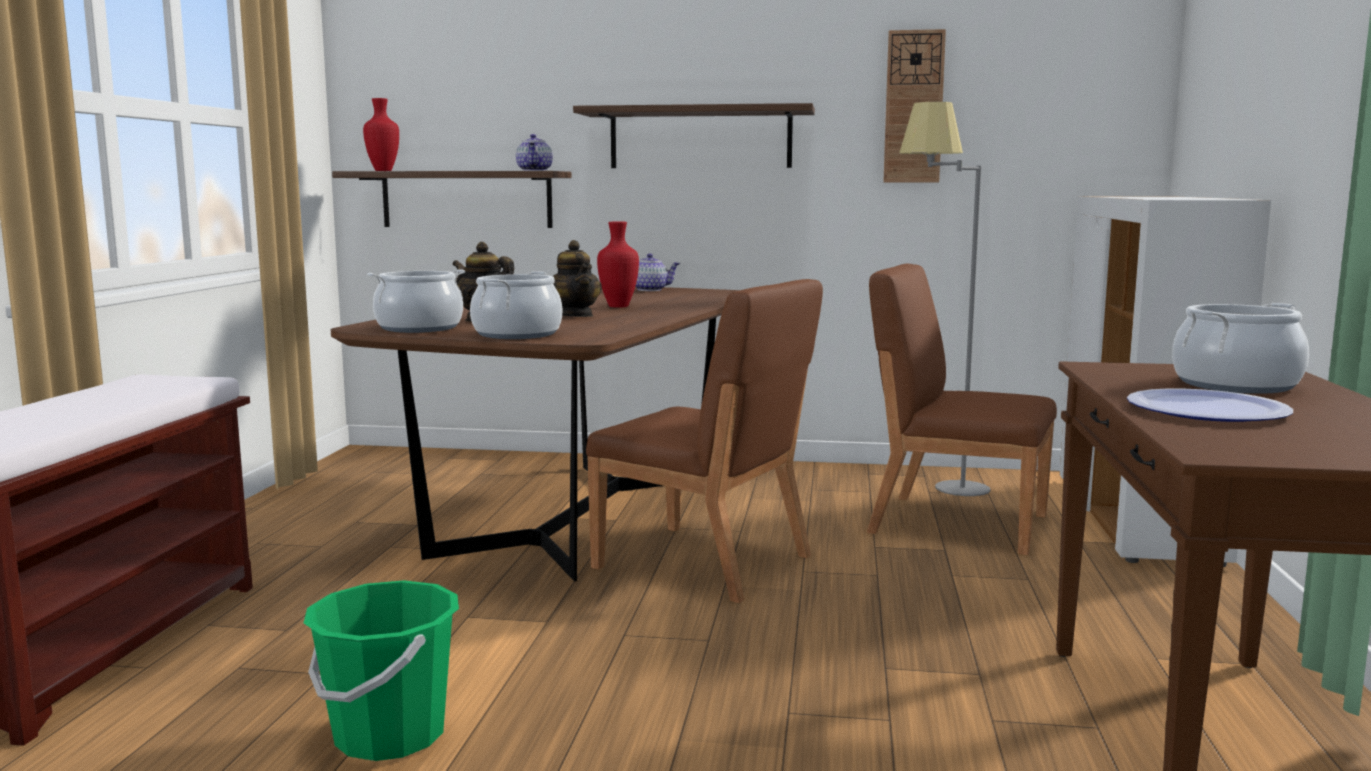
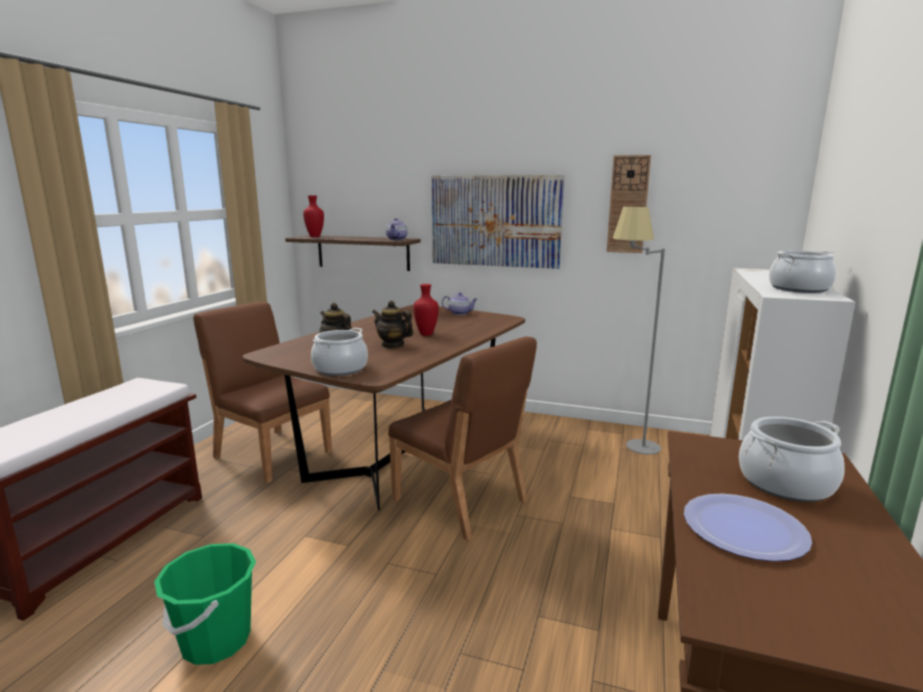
camera: 10 degrees right, 5 degrees up
(419, 328) = (291, 357): cooking pot -> cooking pot (799, 289)
(575, 315) = (392, 345): teapot -> teapot turned 135 degrees clockwise
(700, 138) = (495, 221): shelf -> picture
(955, 523) = (629, 479): brown chair -> brown chair (272, 454)

